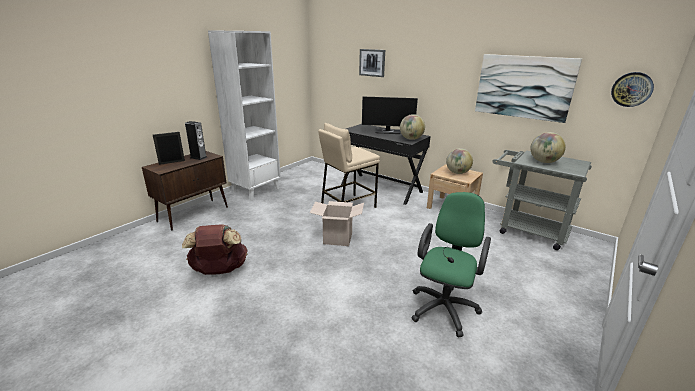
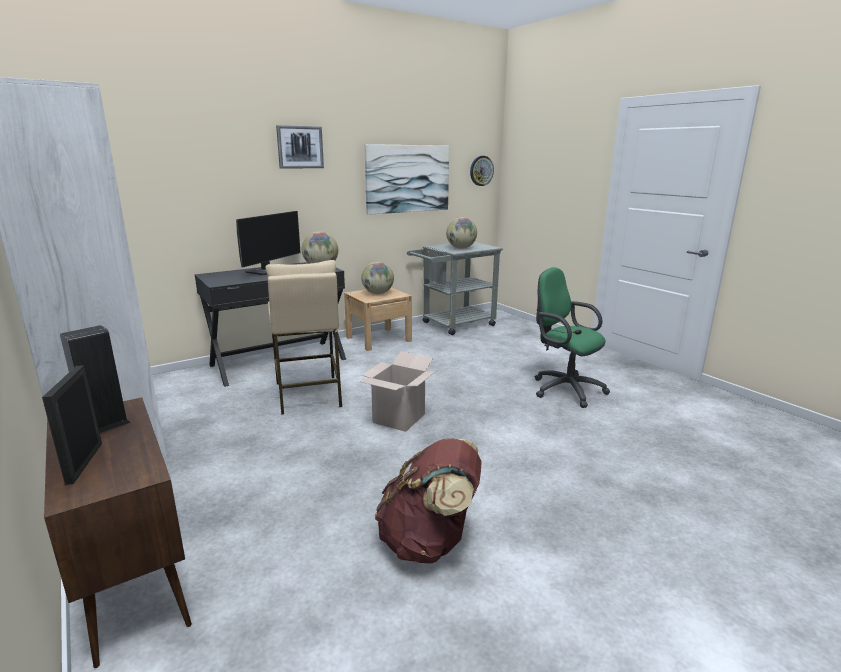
camera: 70 degrees left, 5 degrees down
(372, 62) = (194, 165): picture -> picture (300, 147)

